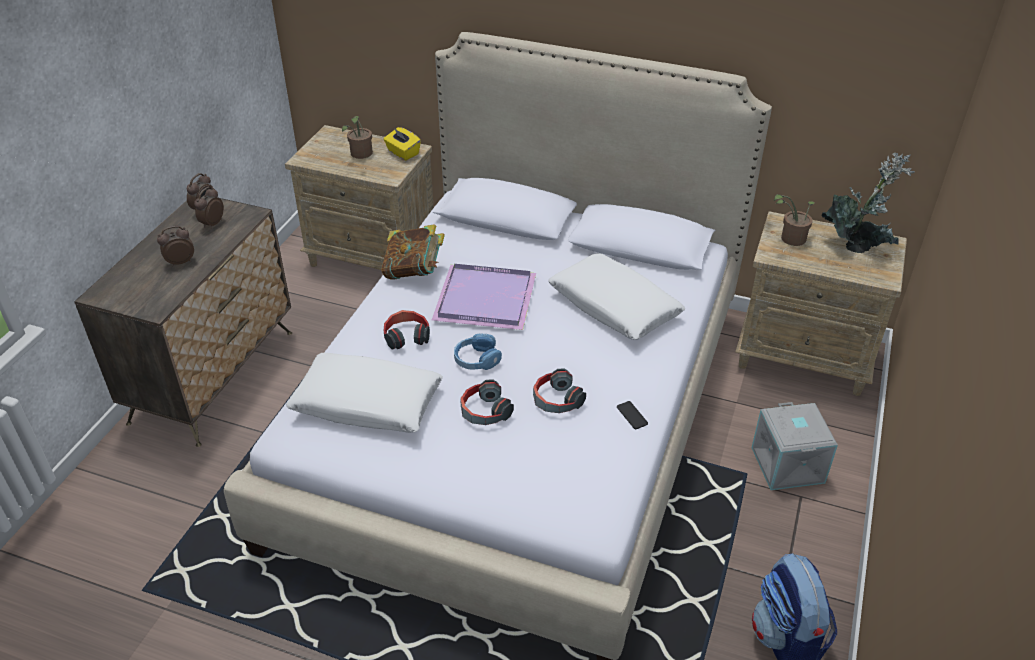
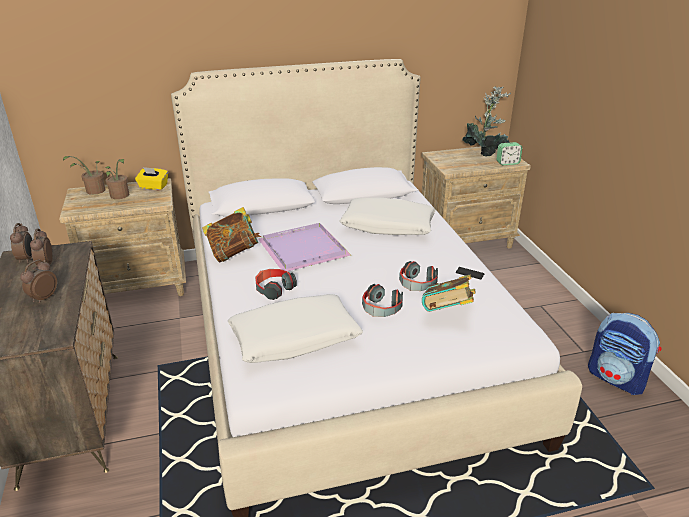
camera: 35 degrees left, 10 degrees down
(476, 359) = (340, 283): blue headphones -> none
(546, 452) = (447, 313): none -> book
(789, 239) = (449, 160): potted plant -> potted plant (93, 191)
(789, 465) = (518, 293): grey storage box -> none
(869, 275) = (507, 163): none -> alarm clock

